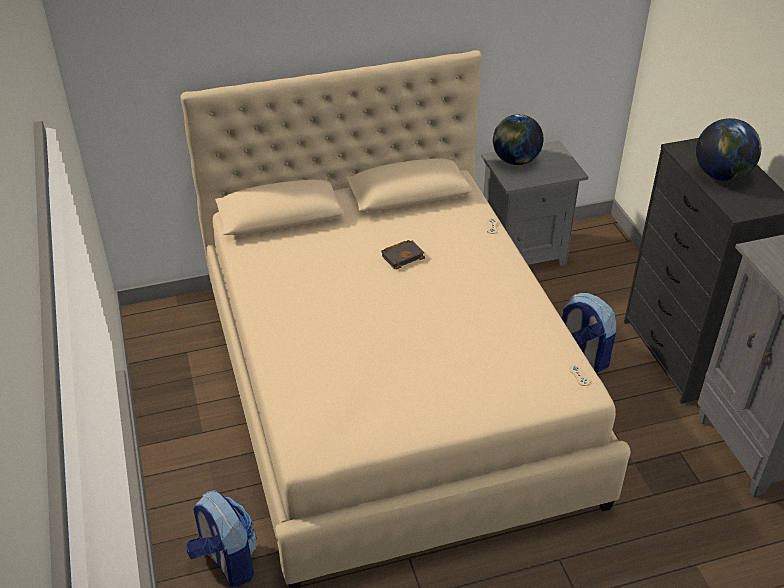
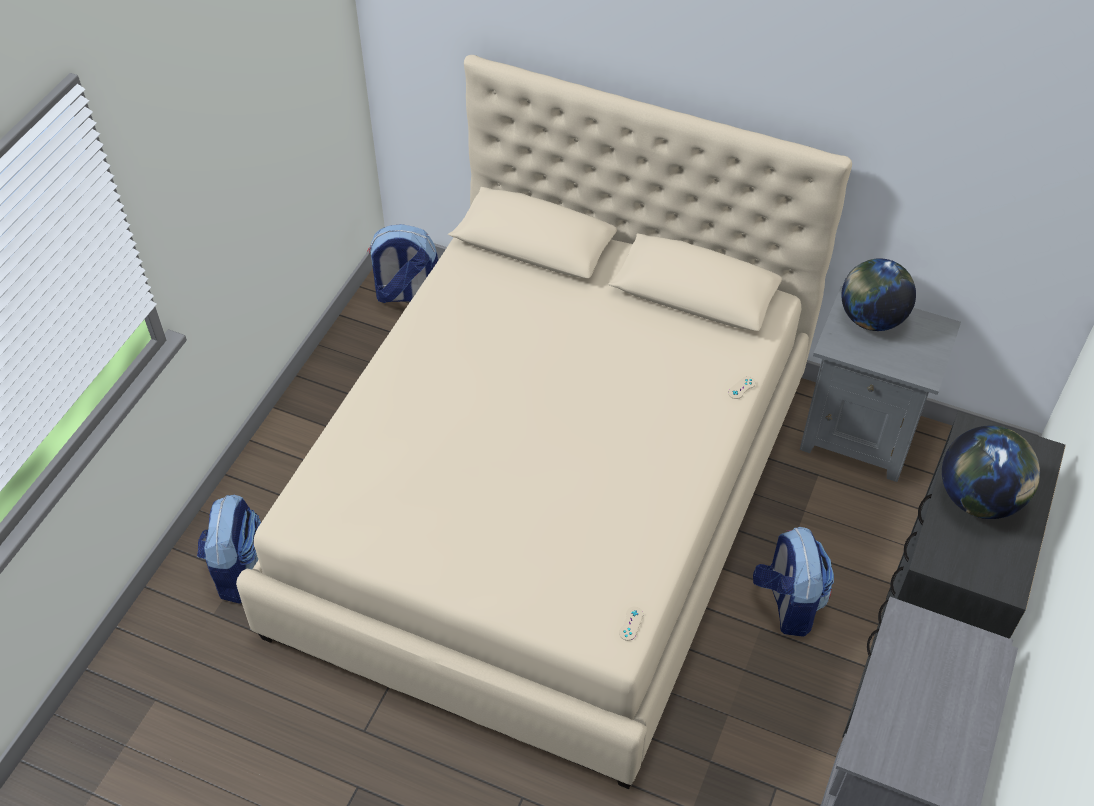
camera: 40 degrees right, 10 degrees up
(165, 326) = (406, 295): none -> backpack
(403, 256) = (605, 365): black book -> none

